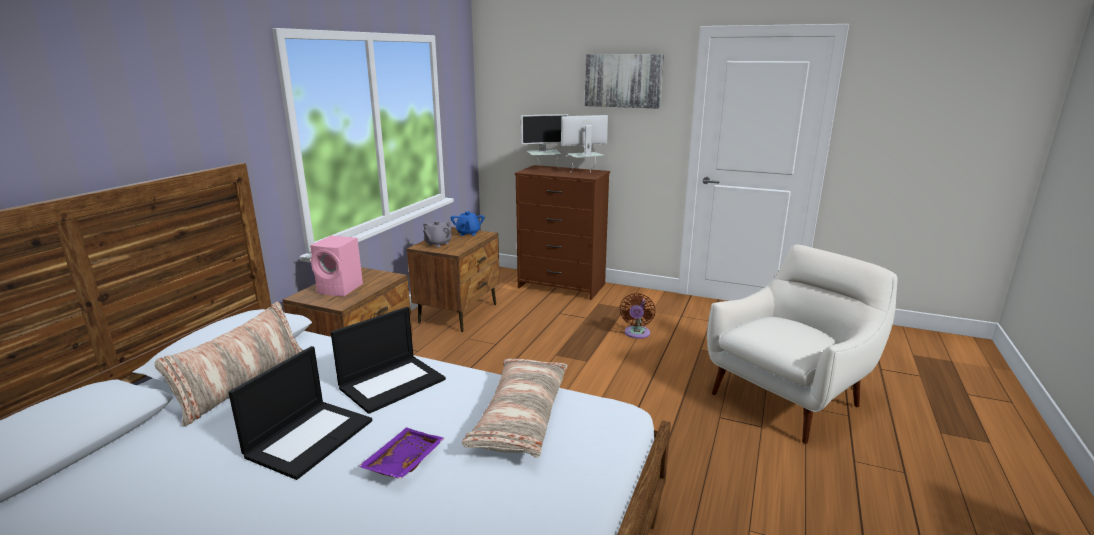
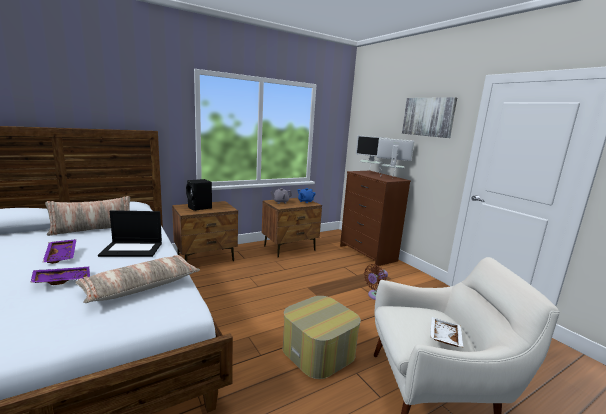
camera: 35 degrees right, 5 degrees down
(310, 437) = (62, 255): laptop -> purple tray
(341, 289) = (199, 208): pink speaker -> black speaker
(663, 416) = (319, 351): none -> ottoman
(811, 336) = (443, 337): none -> white tray

